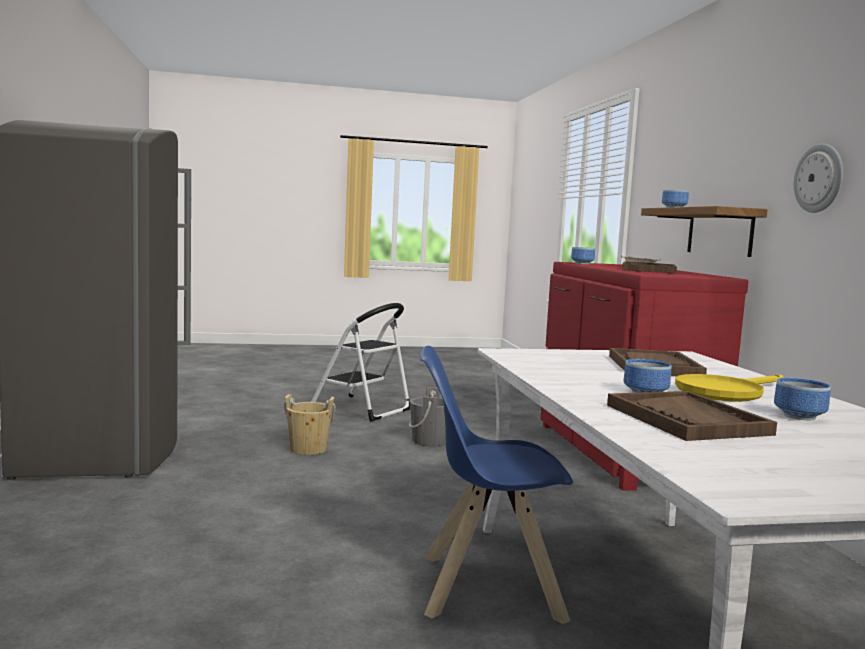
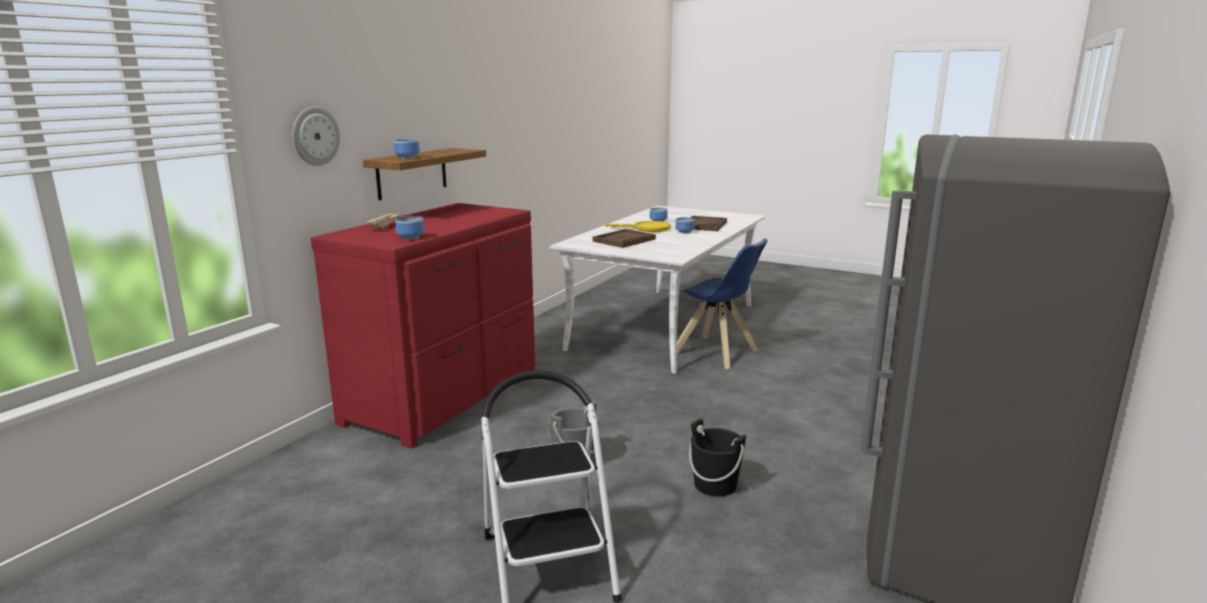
camera: 140 degrees left, 10 degrees up
(308, 449) = (715, 485): beige bucket -> black bucket
(648, 270) = (444, 218): brown tray -> none
(819, 178) = (482, 124): wall clock -> wall clock (315, 136)

